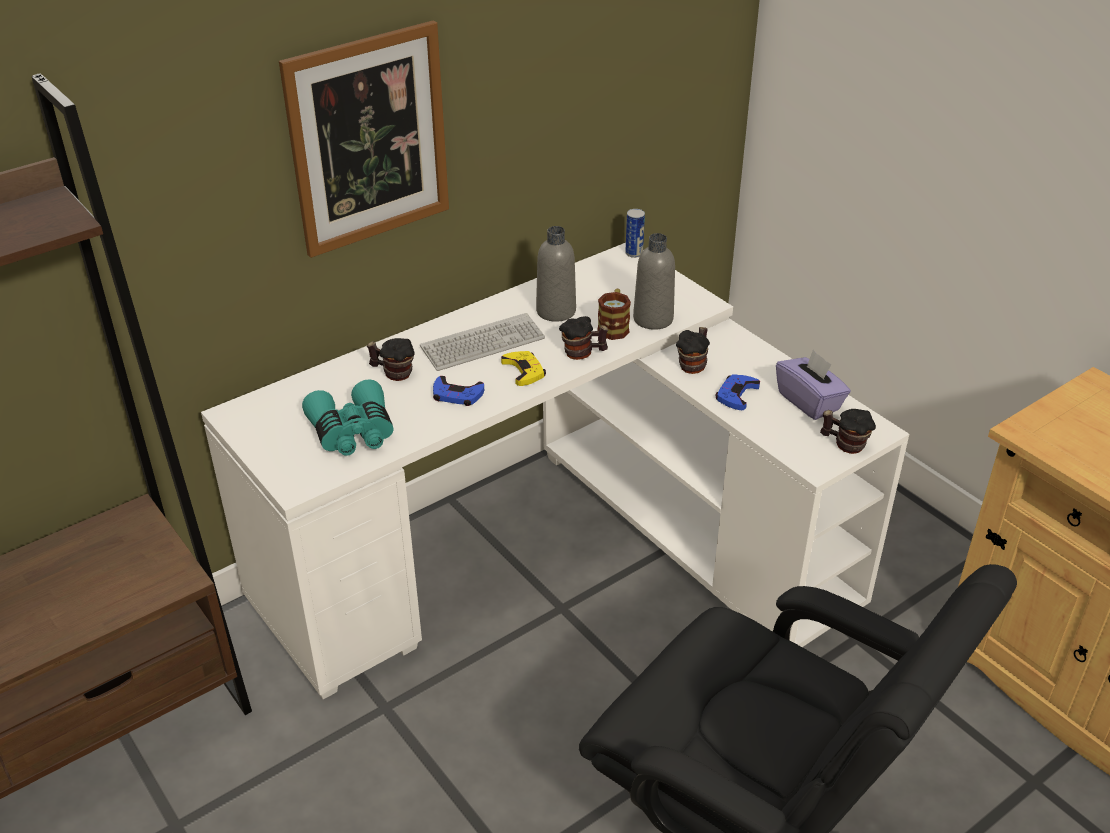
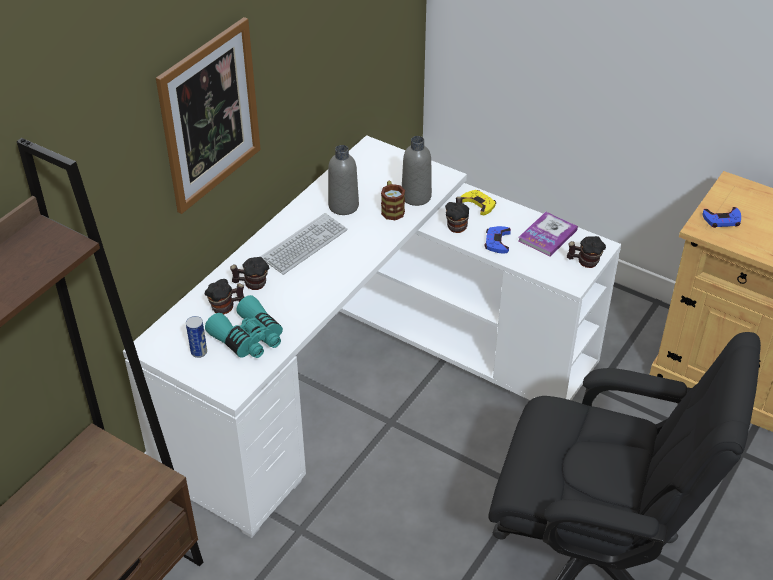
camera: 20 degrees left, 5 degrees up
(457, 395) = (308, 290): blue game controller -> blue game controller (722, 220)
(524, 371) = (346, 260): yellow game controller -> yellow game controller (479, 204)
(583, 353) = (381, 236): mug -> mug (226, 307)
(634, 253) = (375, 145): can -> can (199, 352)
(809, 401) = (547, 235): purple tissue box -> book

